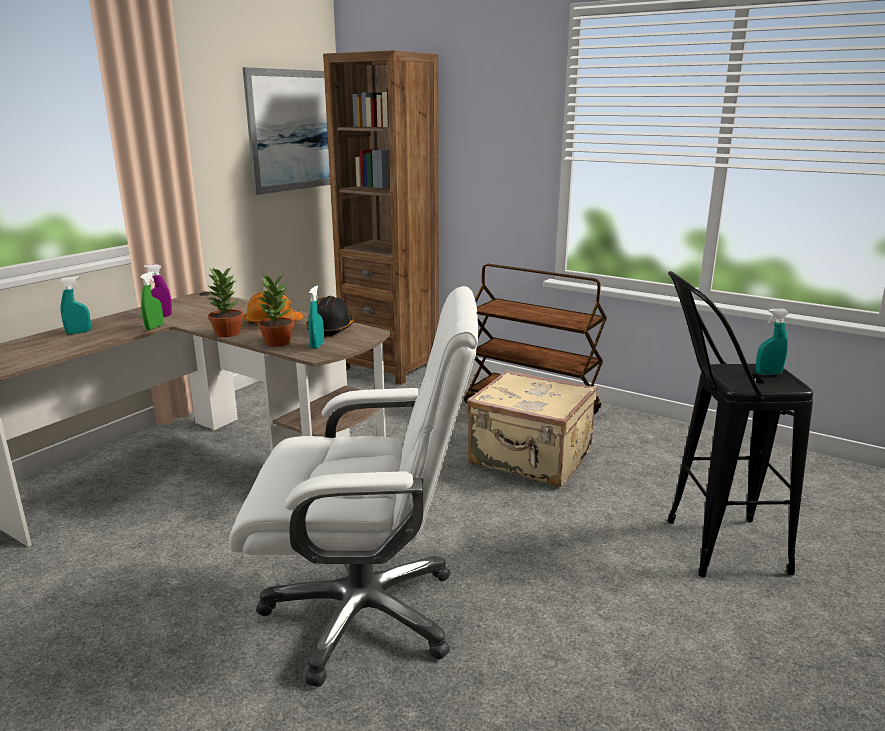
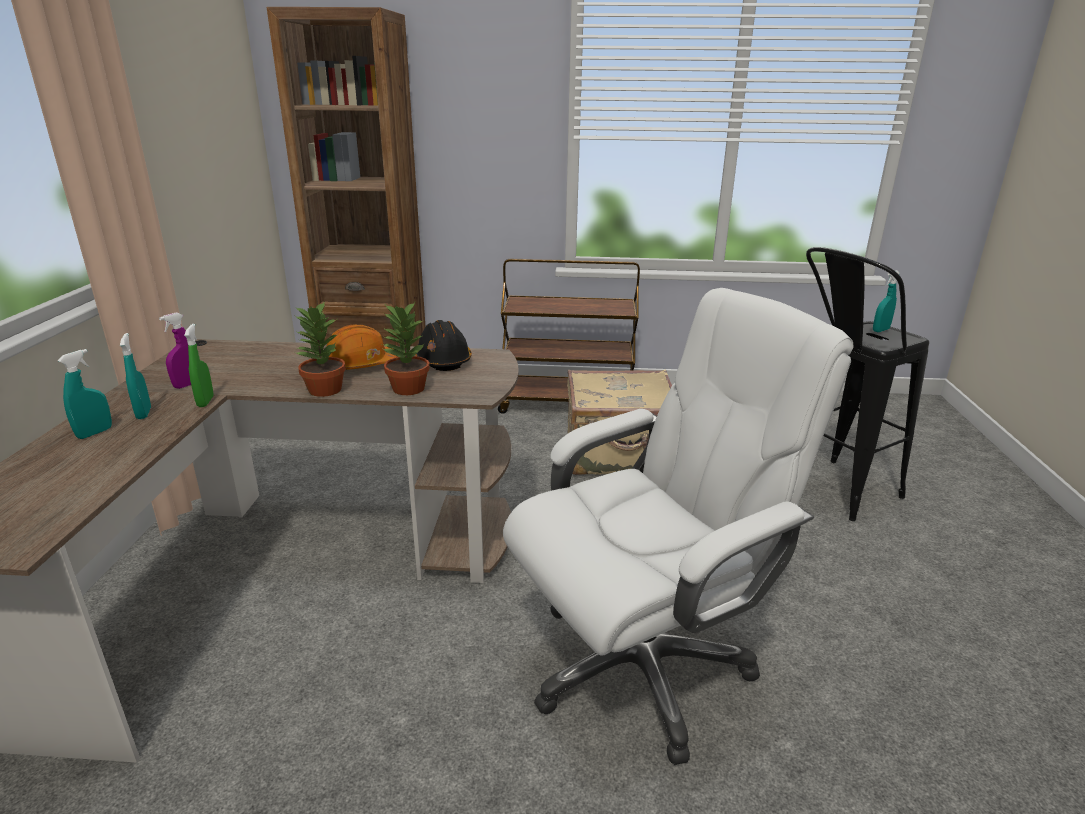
camera: 30 degrees left, 5 degrees up
(292, 130) = (220, 111): picture -> none
(317, 346) = (462, 383): turquoise spray bottle -> turquoise spray bottle (144, 413)

